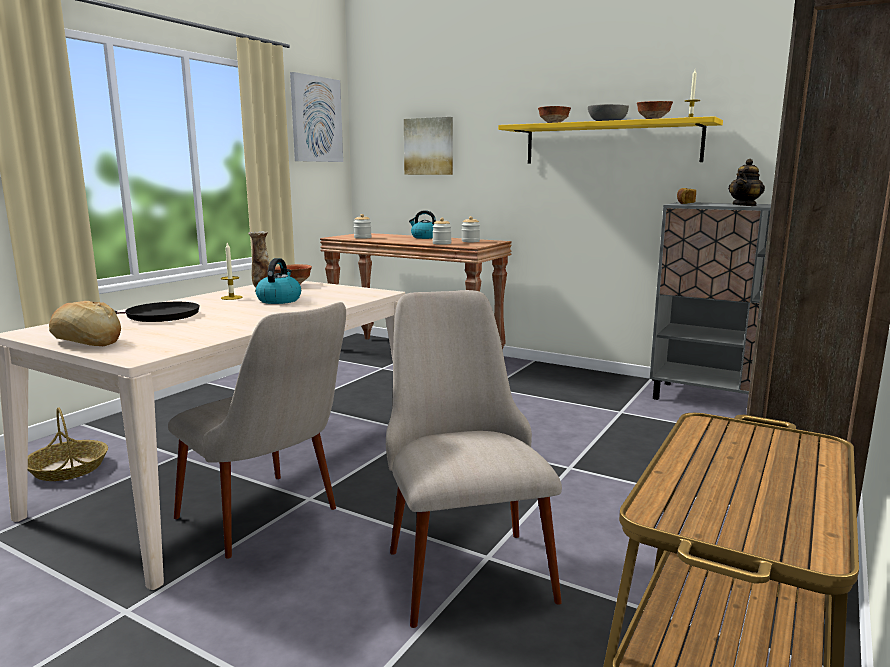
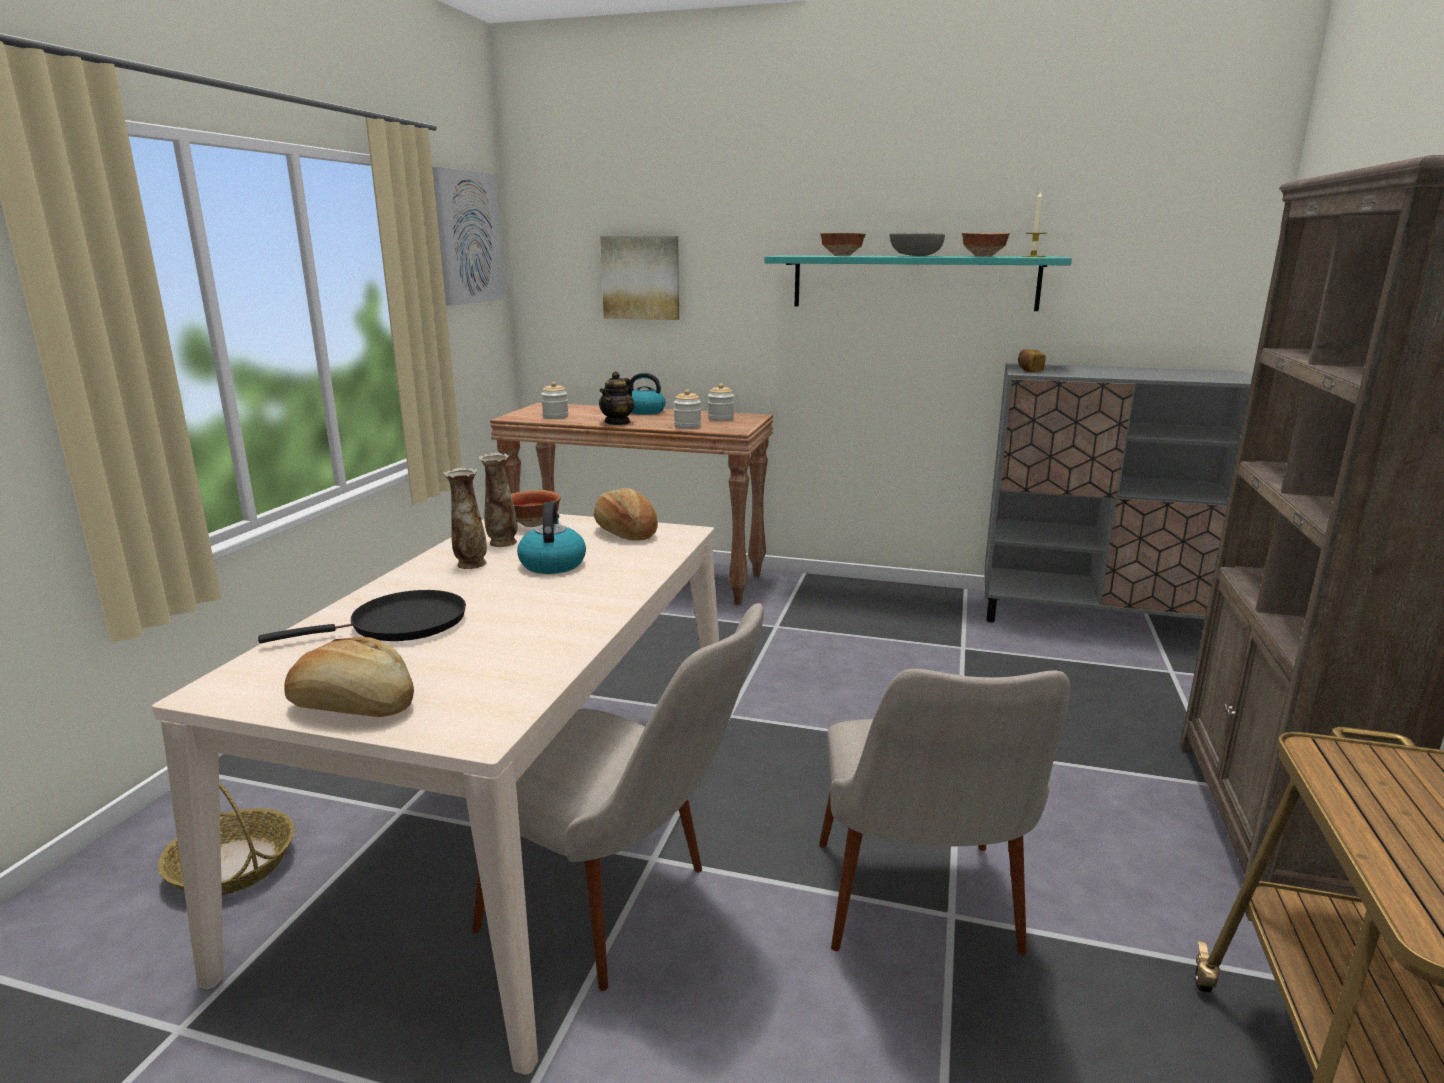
camera: 15 degrees left, 5 degrees up
(231, 297) = (470, 564): candle -> vase
(345, 291) = (626, 532): none -> bread
(462, 558) = (921, 923): beige chair -> beige chair turned 150 degrees counterclockwise
(610, 143) = (914, 282): yellow shelf -> turquoise shelf
(745, 205) = (1108, 375): teapot -> teapot (618, 422)

